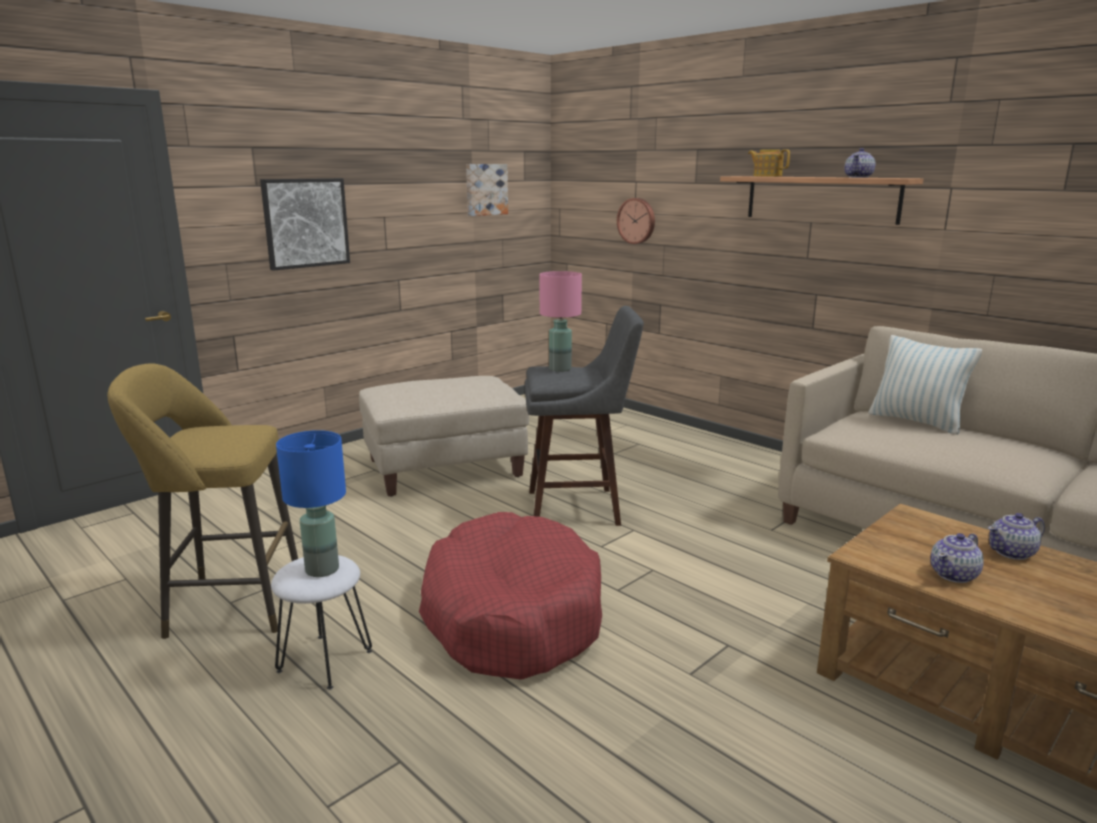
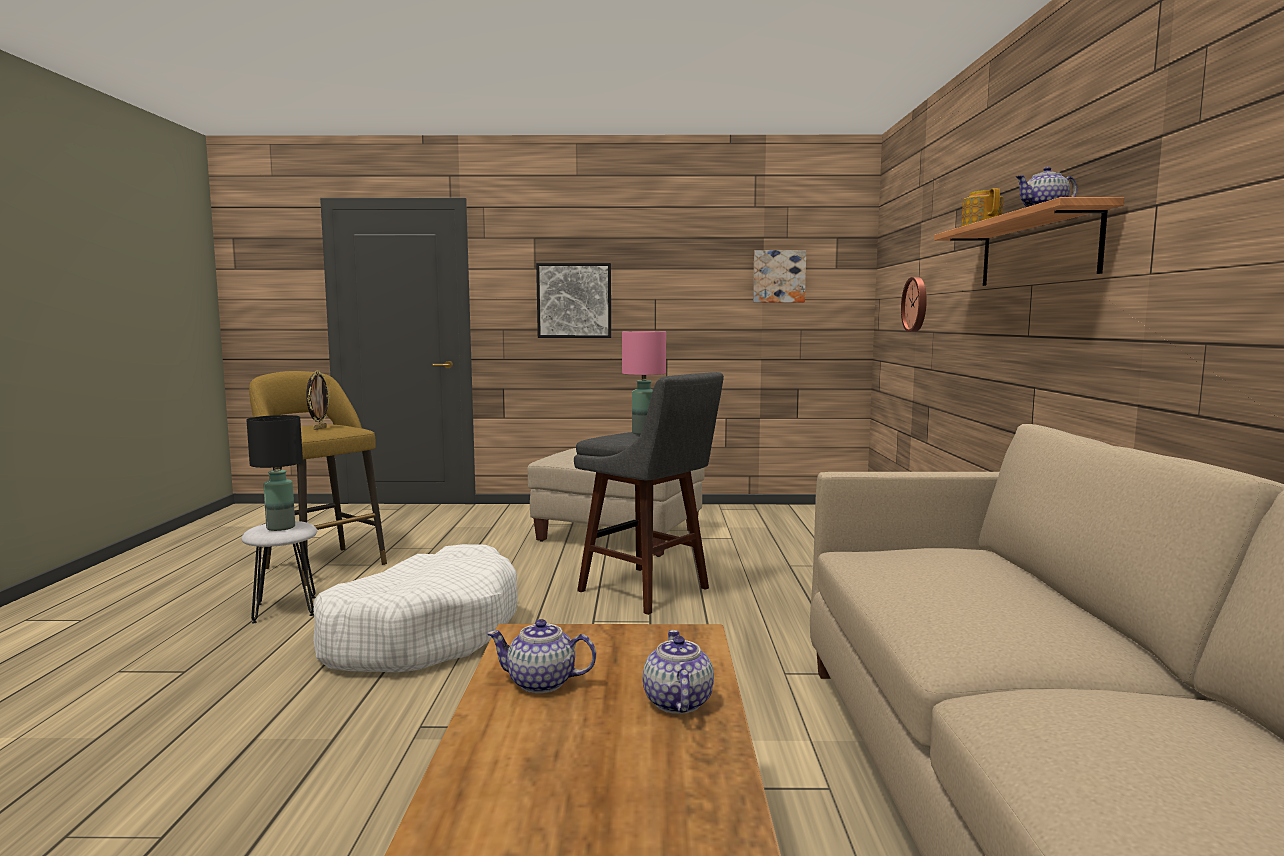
camera: 45 degrees right, 10 degrees down
(226, 438) = (319, 428): none -> picture frame
(322, 570) = (280, 528): blue table lamp -> black table lamp
(511, 615) = (422, 633): red dog bed -> white dog bed
(916, 421) = (992, 566): pillow -> none
(1012, 552) = (677, 702): teapot -> teapot turned 60 degrees clockwise

